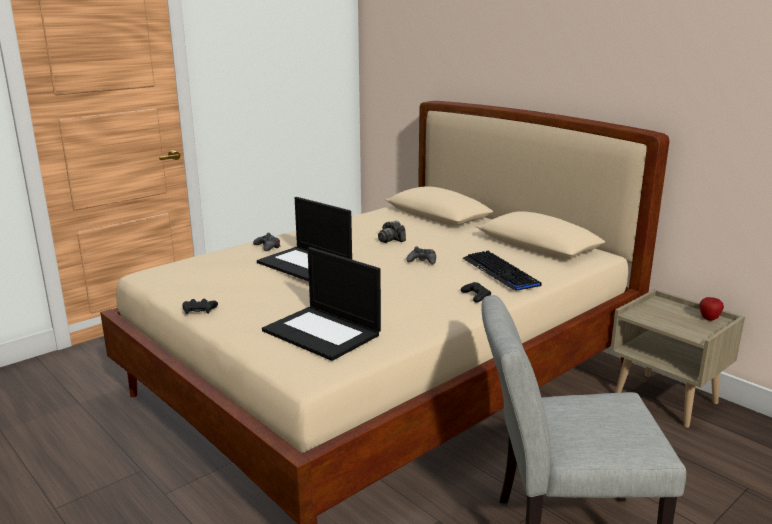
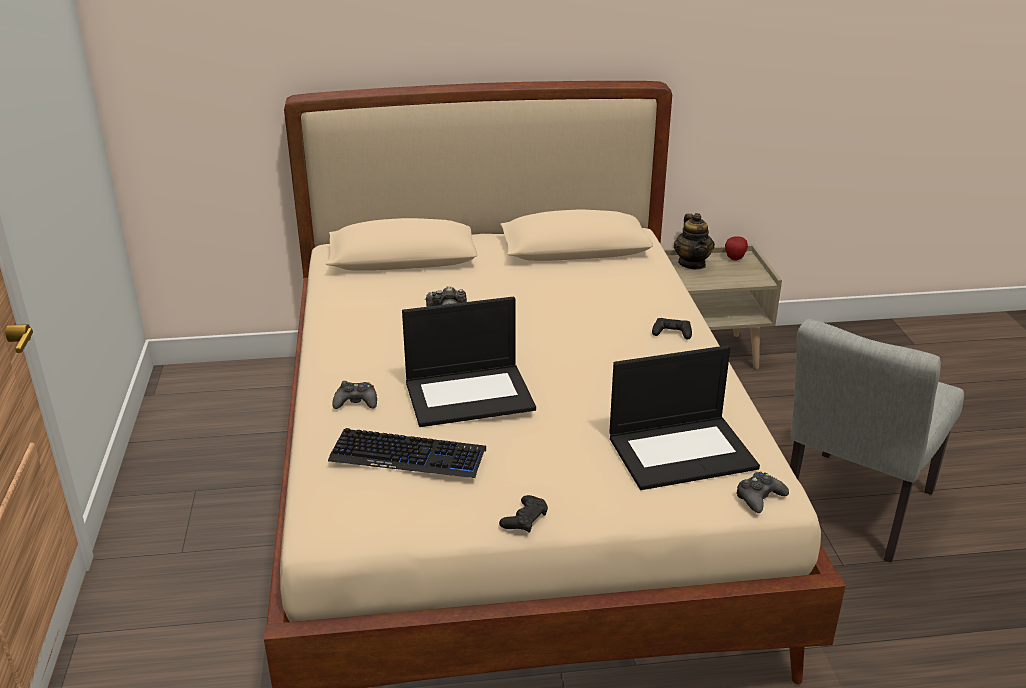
camera: 55 degrees left, 10 degrees up
(422, 261) = (541, 322): black game controller -> black game controller (759, 497)
(500, 272) = (628, 296): keyboard -> keyboard (408, 456)
(664, 307) = (692, 264): none -> teapot

